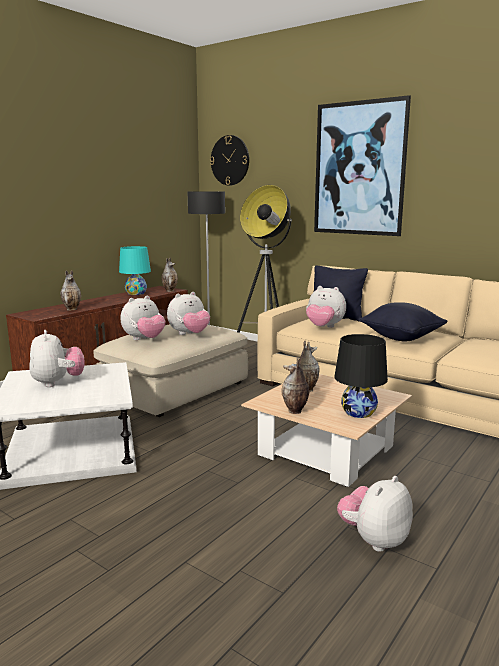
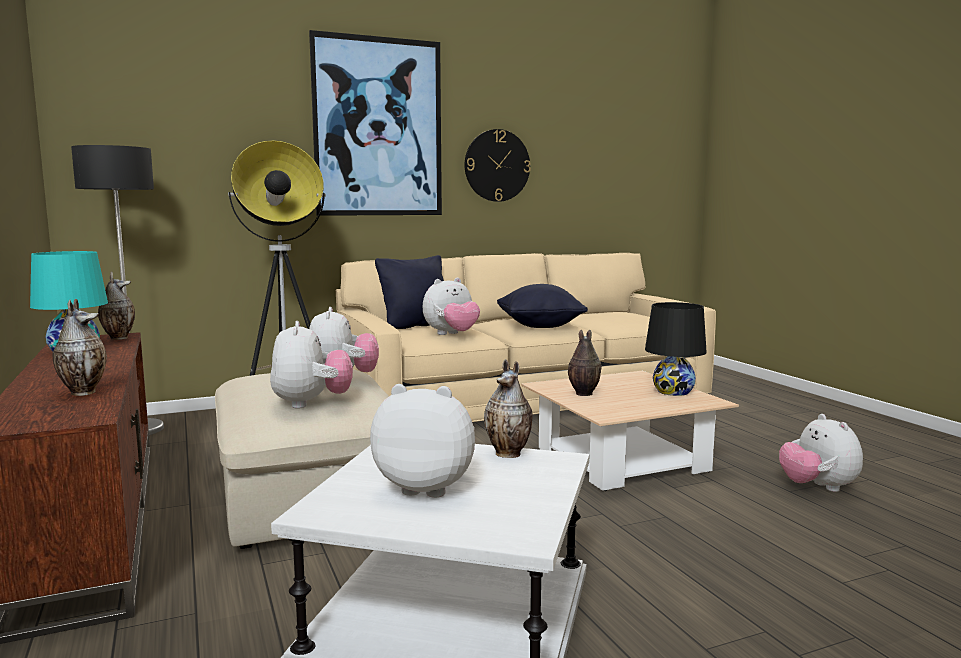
camera: 60 degrees left, 5 degrees down
(230, 160) = (127, 96): wall clock -> wall clock (497, 165)
(295, 411) = (648, 409): vase -> vase (510, 454)

